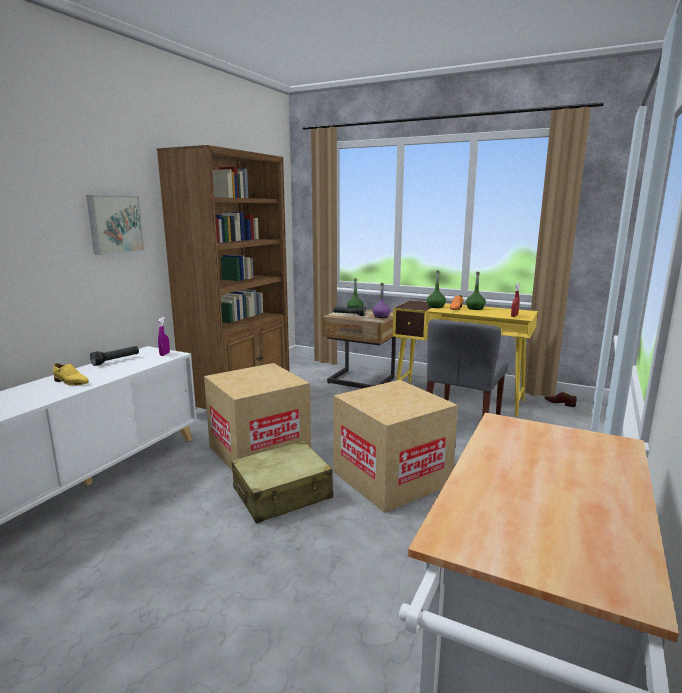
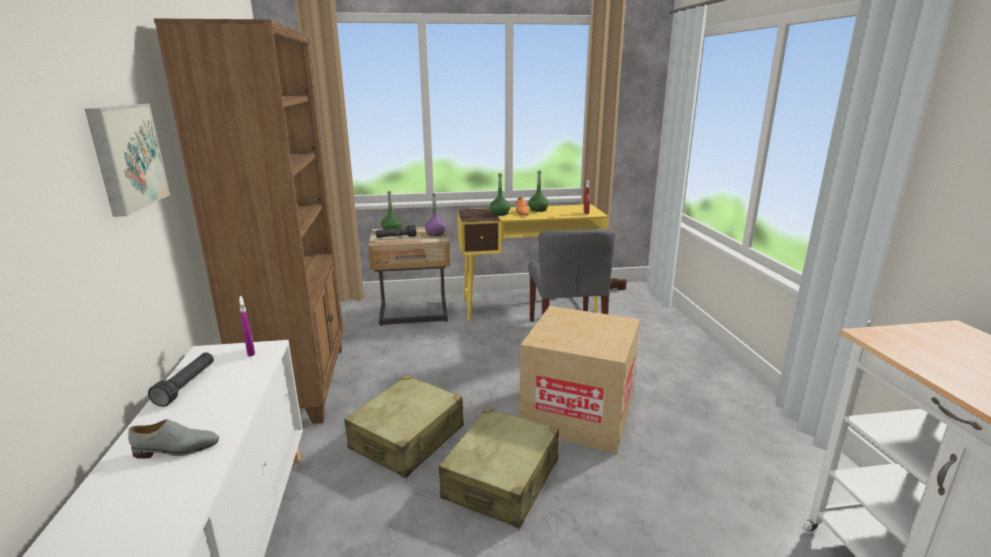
camera: 35 degrees left, 5 degrees up
(71, 382) = (177, 449): yellow shoe -> grey shoe
(259, 450) = (408, 438): cardboard box -> beige suitcase

